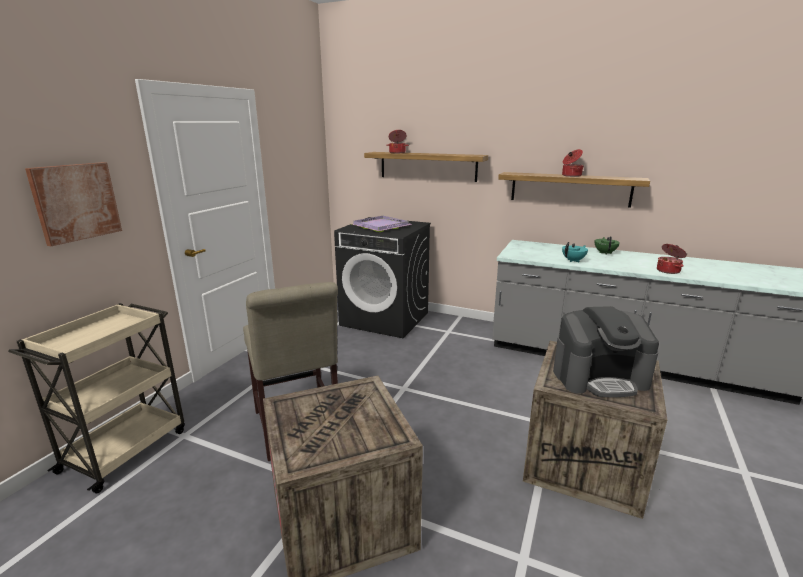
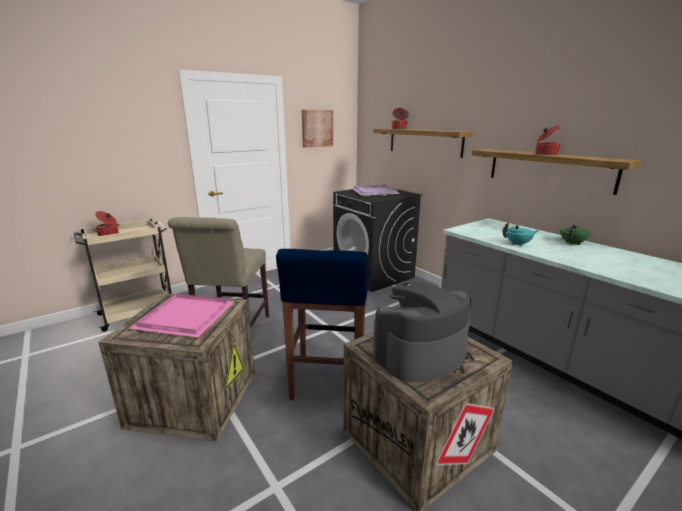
camera: 30 degrees right, 0 degrees up
(76, 202) = (128, 149): picture -> picture (317, 128)
(342, 415) = (188, 316): none -> pink tray
(460, 442) = (327, 382): none -> blue stool
(599, 377) = (419, 354): coffee machine -> coffee machine turned 120 degrees clockwise
(668, 271) = (623, 272): cooking pot -> cooking pot (109, 235)

